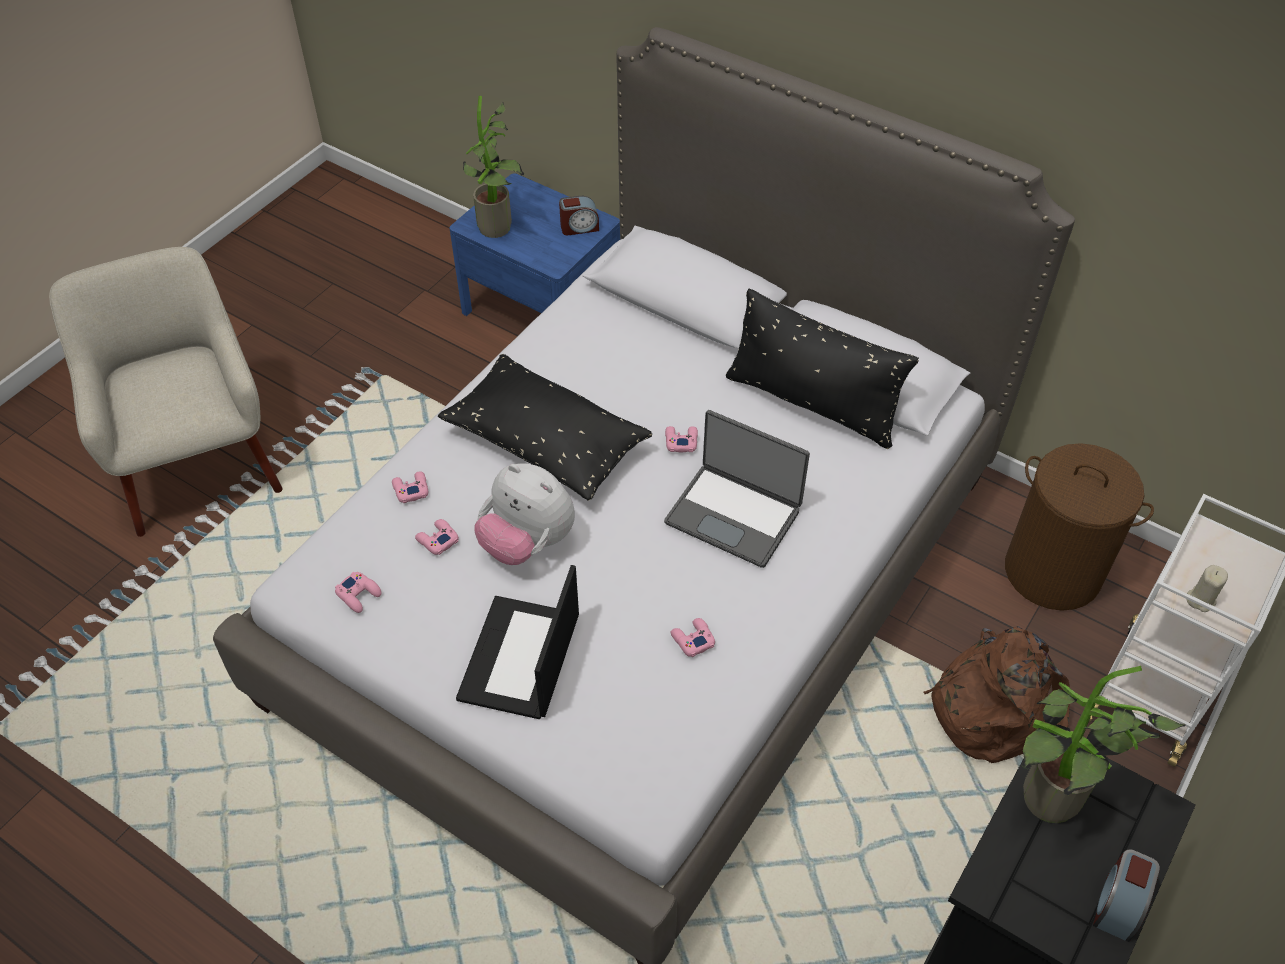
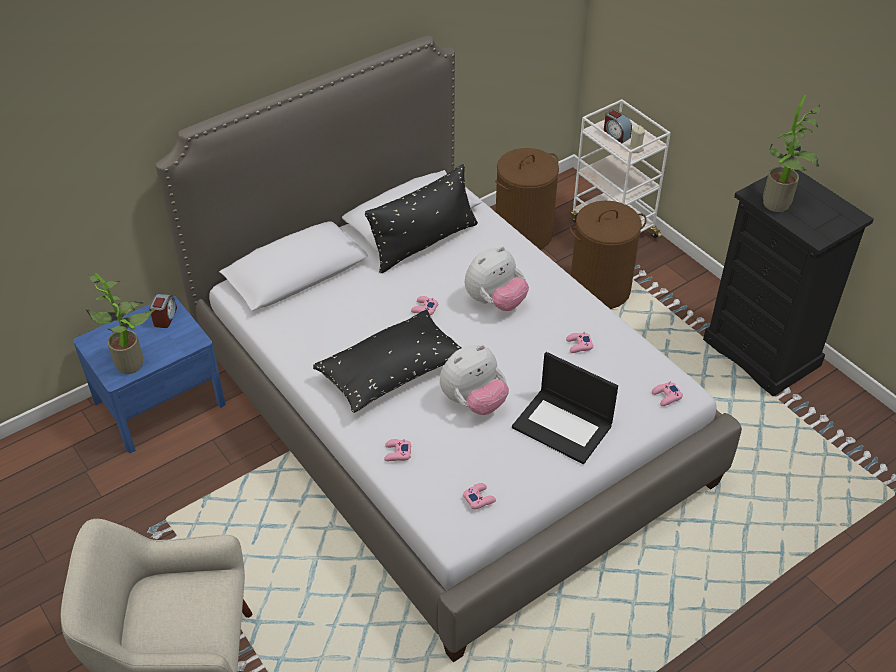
camera: 70 degrees left, 5 degrees down
(437, 540) = (452, 446): pink game controller -> pink game controller (666, 396)
(734, 515) = (495, 301): laptop -> plush toy
(993, 707) = (600, 289): brown backpack -> brown laundry basket
(1118, 904) = (833, 202): alarm clock -> alarm clock (616, 135)

